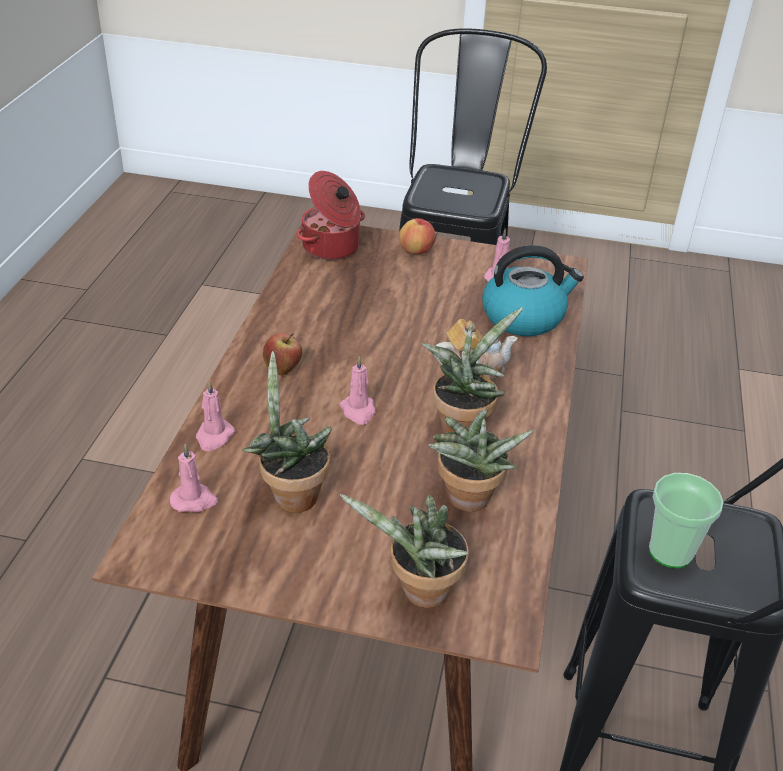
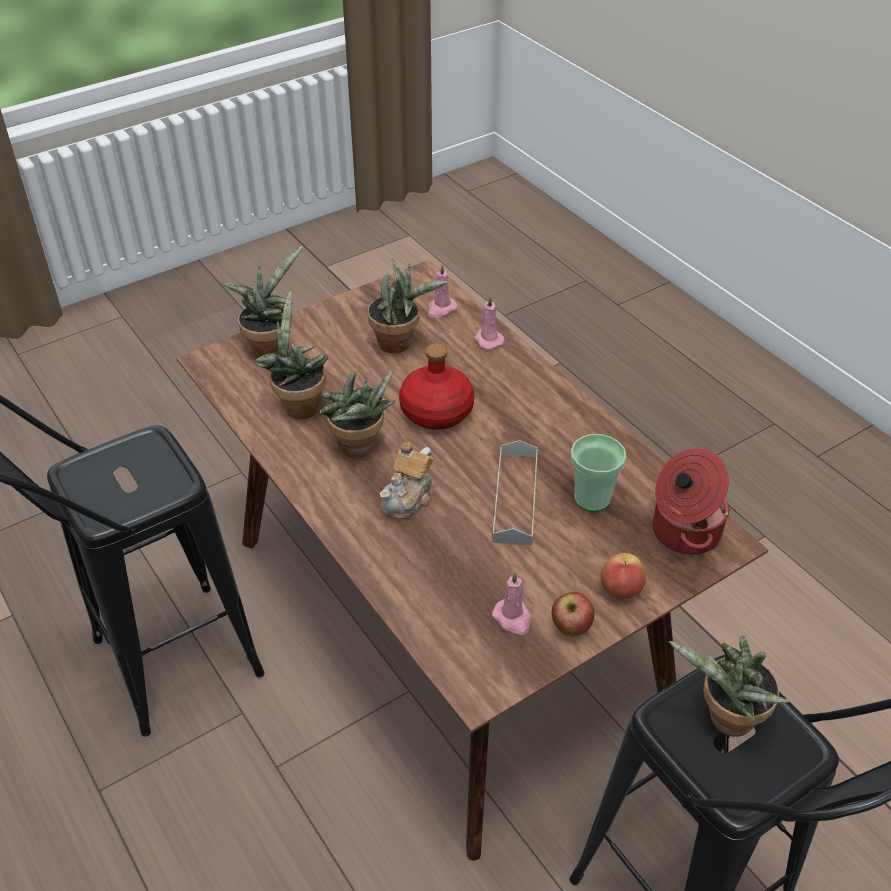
camera: 135 degrees right, 5 degrees up
(283, 369) = (524, 402): apple -> apple (571, 628)
(358, 411) = (436, 411): pink candle -> red bottle
(399, 322) = (515, 497): none -> grey tray
(453, 194) = (725, 721): none -> potted plant
(524, 316) = (434, 585): kettle -> none
(670, 551) = (147, 460): cup -> cup (592, 499)

